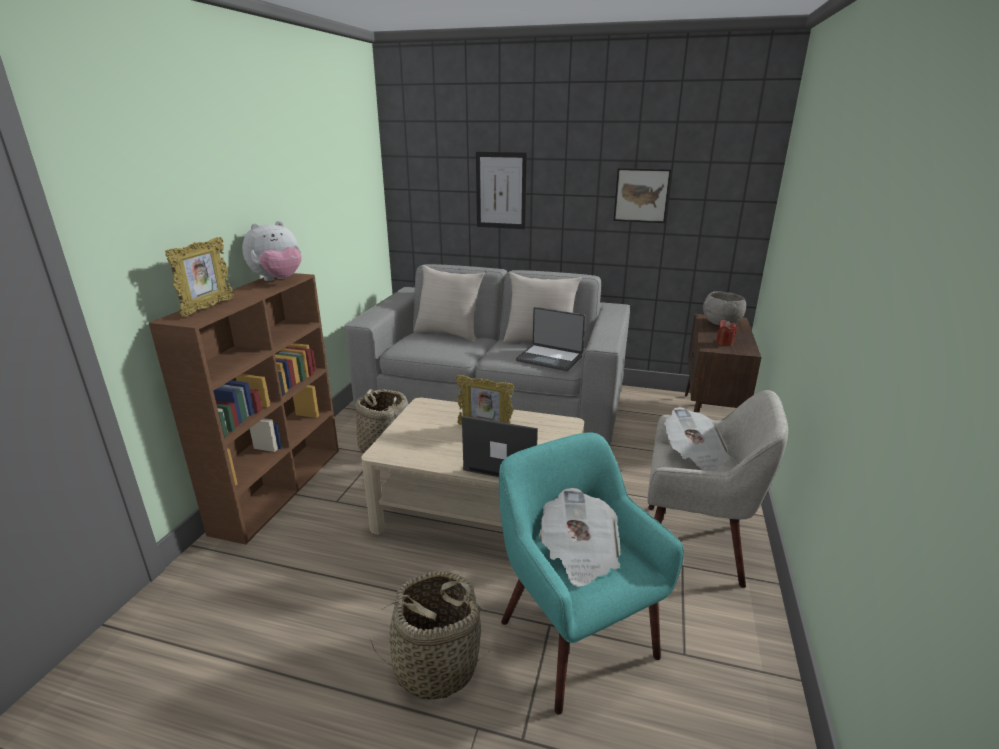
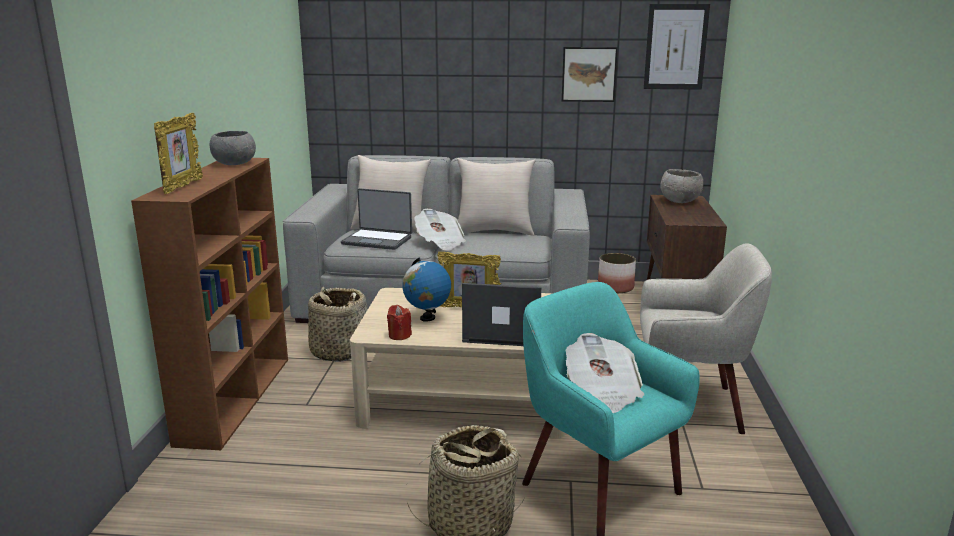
camera: 10 degrees left, 5 degrees down
(278, 280) = (234, 163): plush toy -> grey bowl
(442, 437) = (427, 318): none -> globe
(501, 190) = (439, 73): picture -> picture (675, 47)
(550, 358) = (513, 244): laptop -> laptop (377, 240)
(654, 397) = (615, 287): none -> planter
(694, 455) = (683, 314): newspaper -> newspaper (440, 243)
(724, 343) = (688, 217): red candle -> red candle (399, 335)

